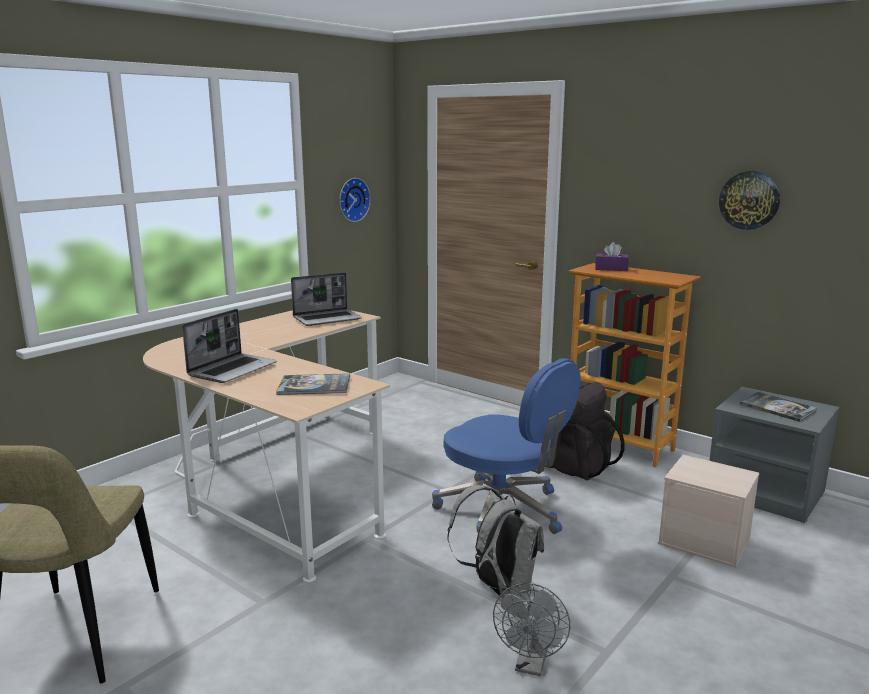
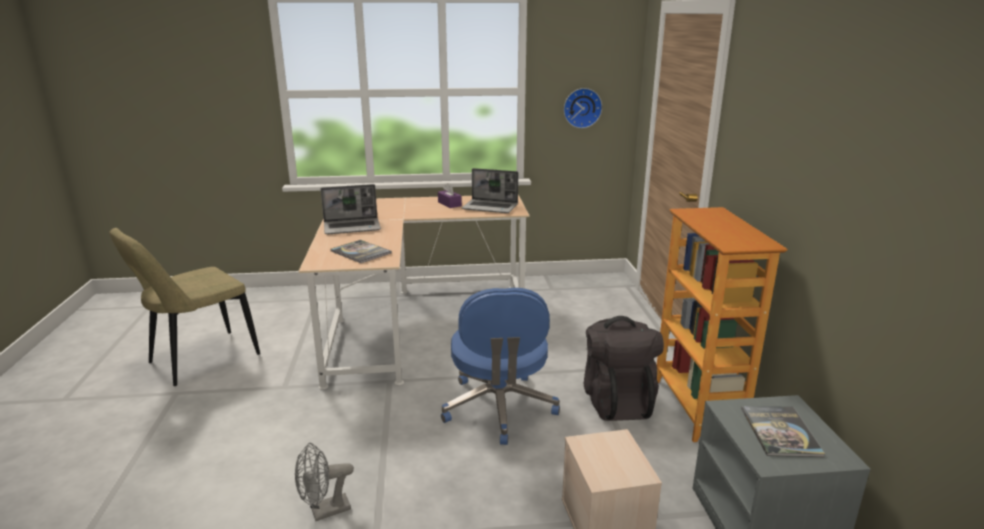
camera: 45 degrees right, 5 degrees up
(498, 587) = (398, 454): grey backpack -> none
(611, 269) = (716, 217): purple tissue box -> purple tissue box (449, 204)
(749, 200) = (841, 165): wall clock -> none

